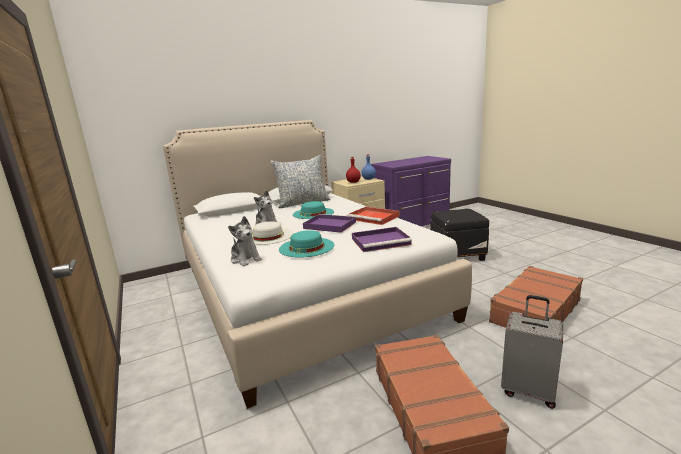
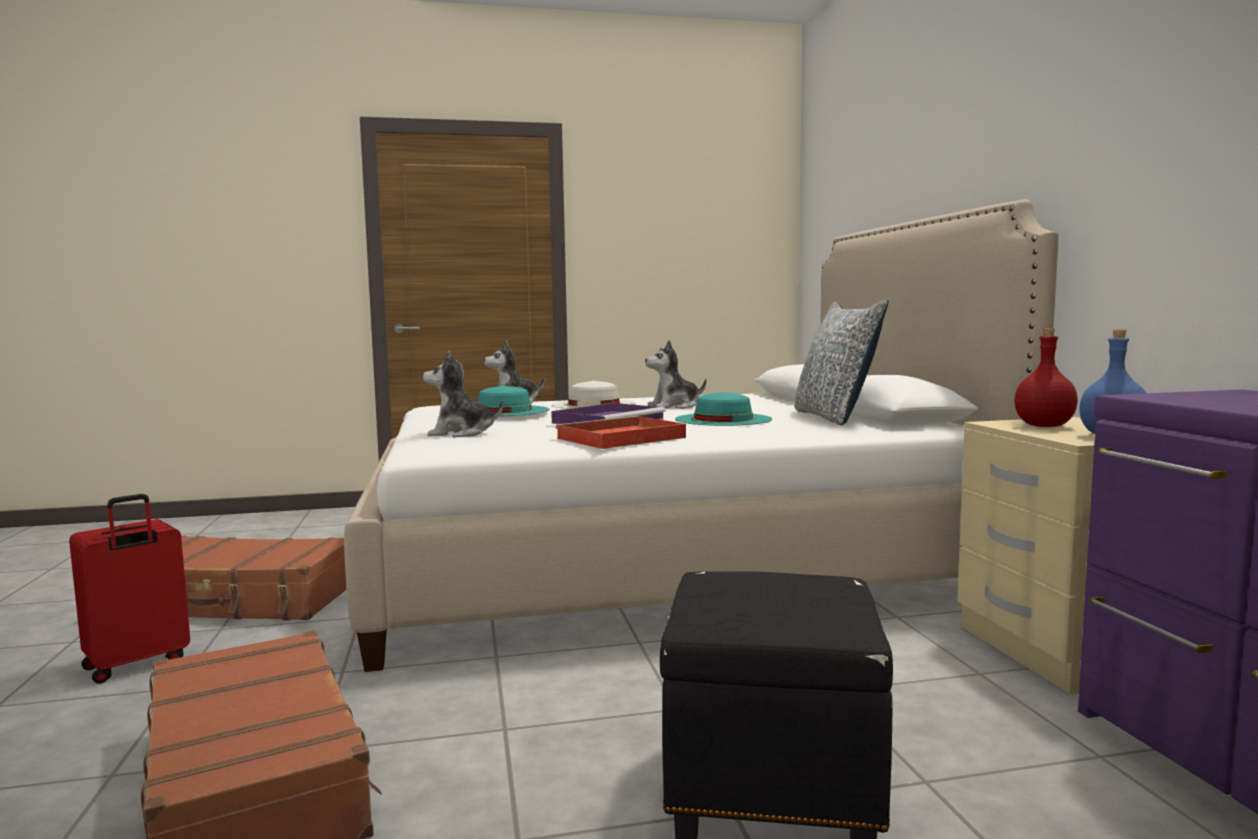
camera: 105 degrees right, 10 degrees down
(381, 241) = (461, 433): purple tray -> plush toy
(528, 391) = (137, 665): grey suitcase -> red suitcase

